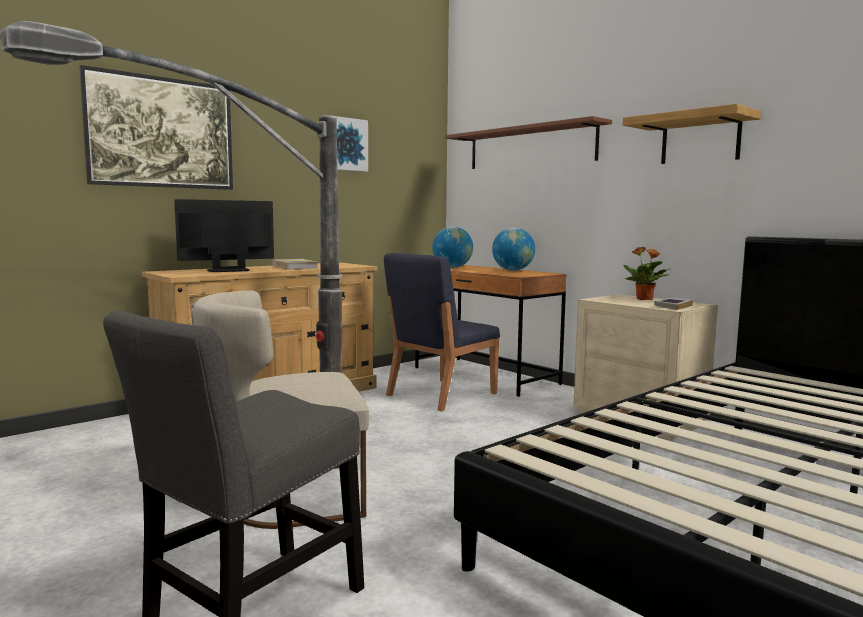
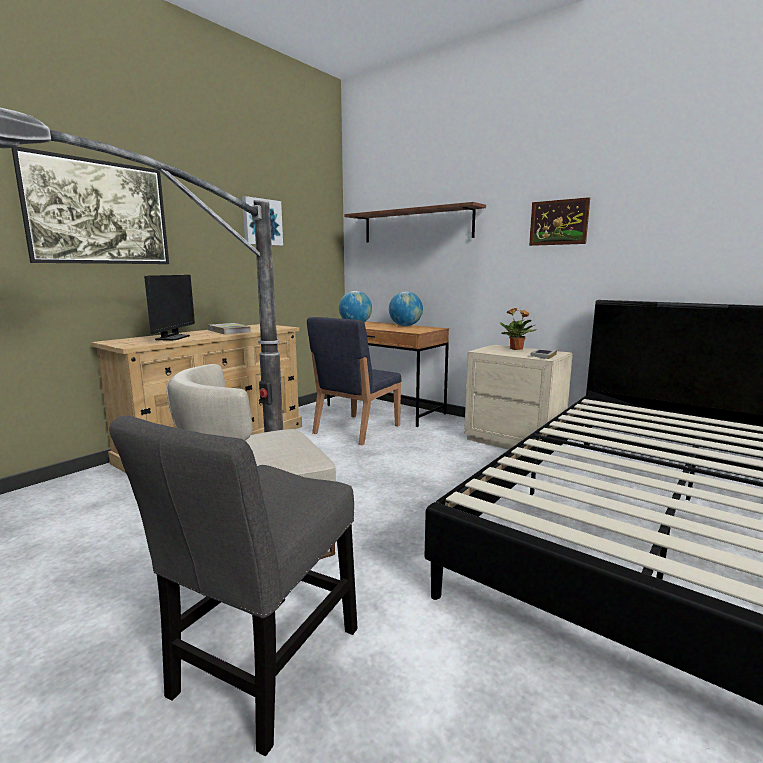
camera: 10 degrees left, 5 degrees up
(228, 270) = (172, 337): monitor -> monitor turned 135 degrees clockwise
(700, 139) = (558, 222): shelf -> picture

